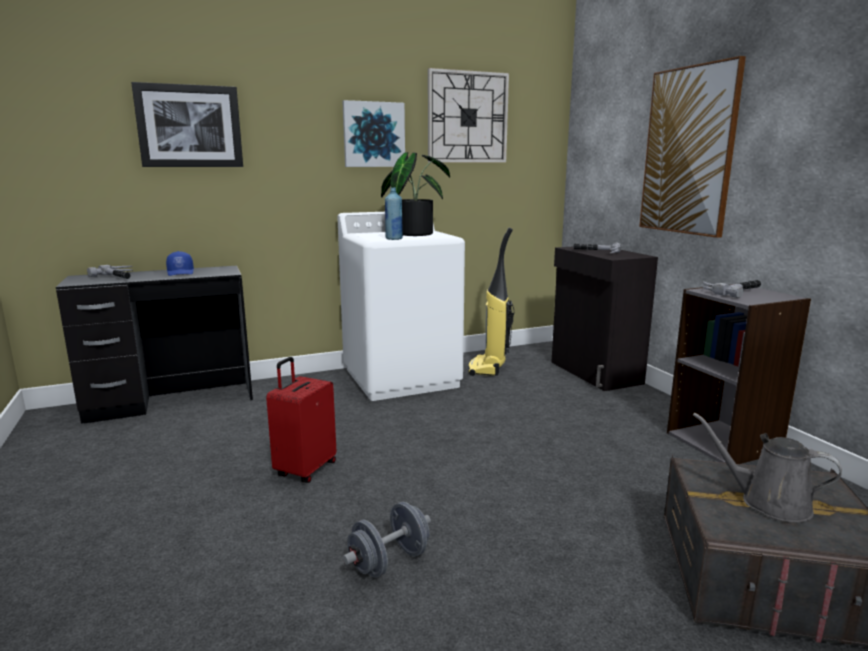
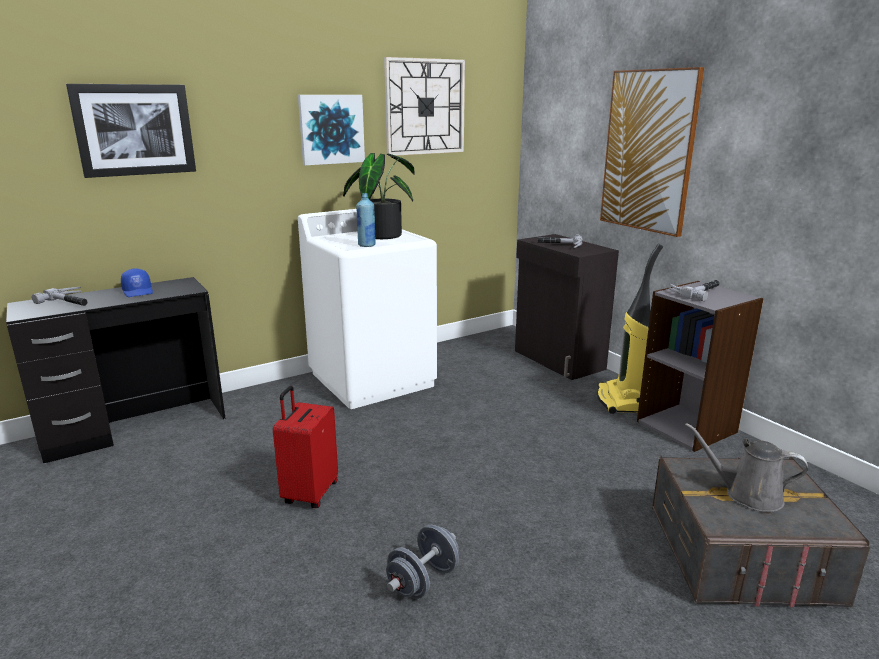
camera: 10 degrees left, 5 degrees up
(488, 368) = (455, 362): vacuum cleaner -> vacuum cleaner (620, 400)

